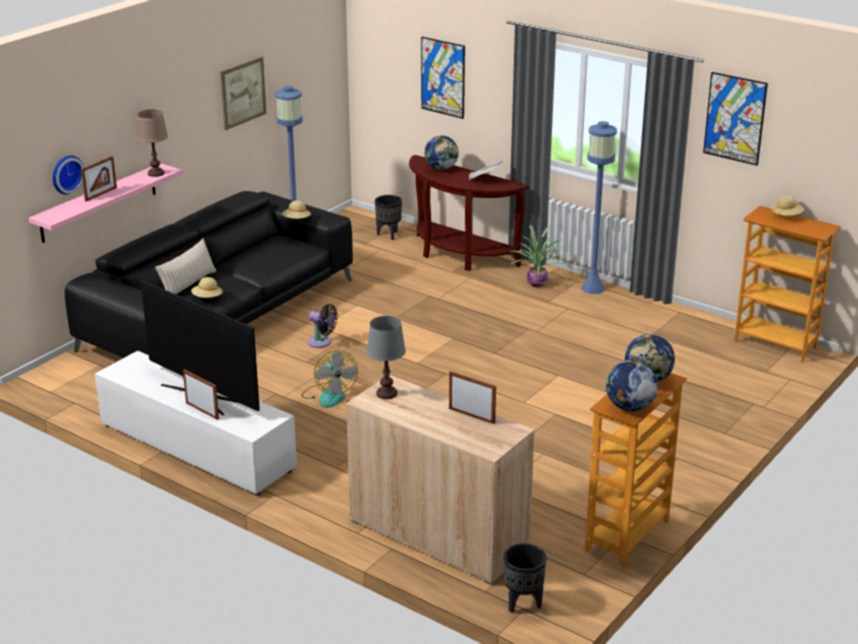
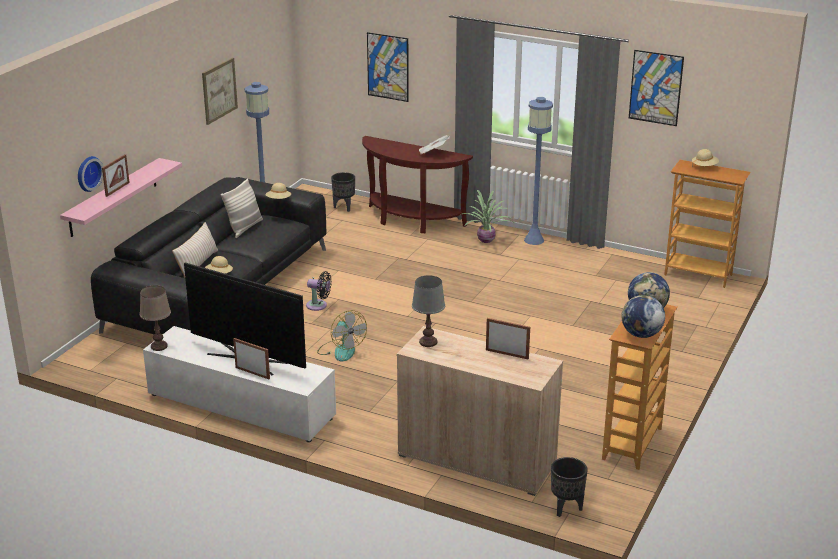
camera: 10 degrees left, 0 degrees up
(156, 173) = (159, 167): brown table lamp -> brown table lamp (159, 346)
(254, 248) = (244, 228): none -> pillow
(441, 168) = (393, 146): globe -> none

